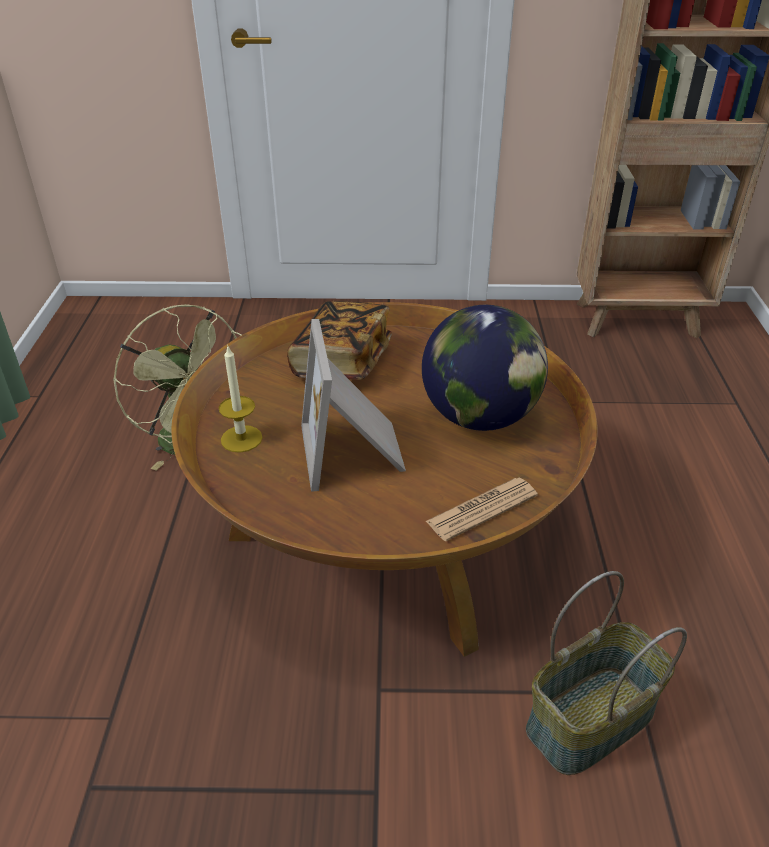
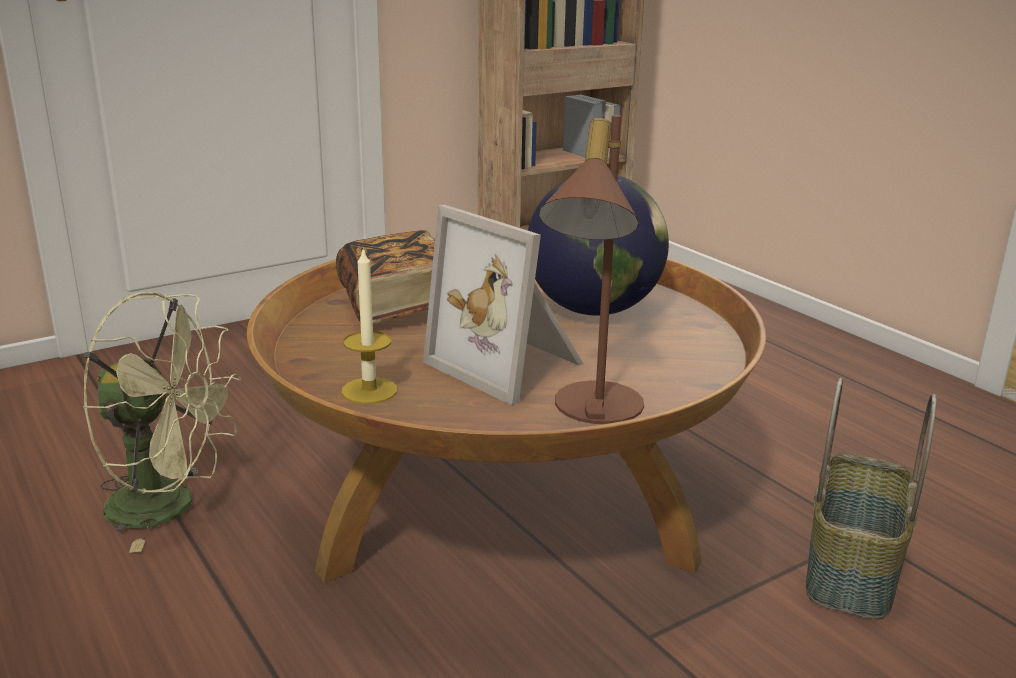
camera: 35 degrees left, 15 degrees down
(356, 520) = (590, 410): none -> brown table lamp
(482, 509) = (691, 367): newspaper -> none

